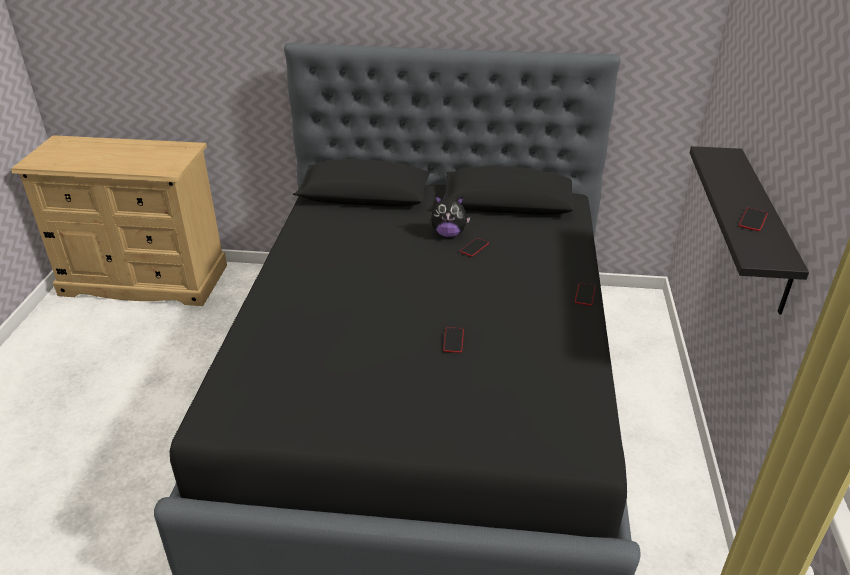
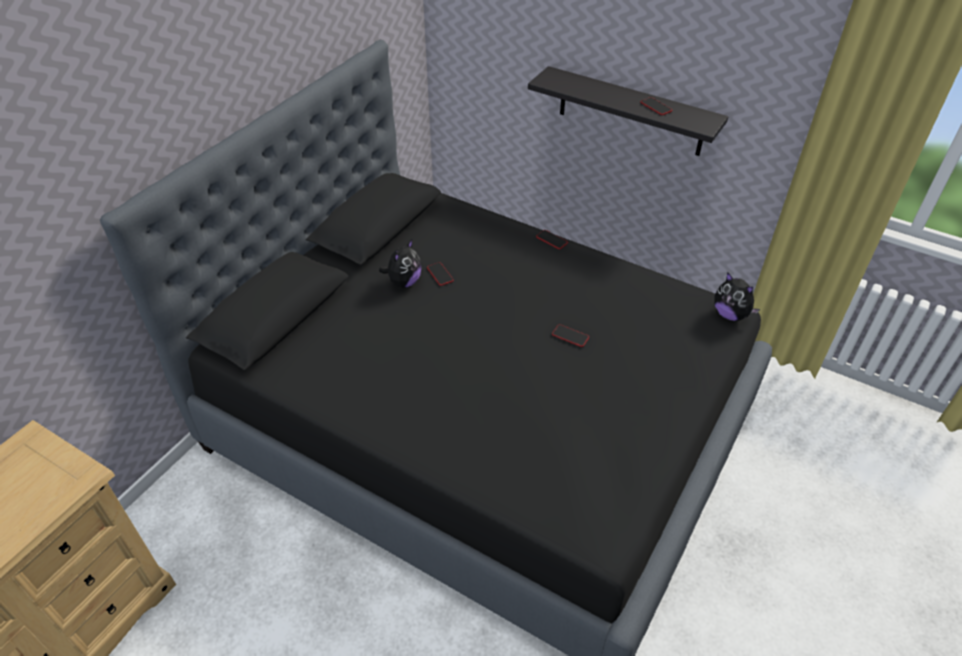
camera: 65 degrees left, 10 degrees up
(587, 455) = (730, 314): none -> plush toy

